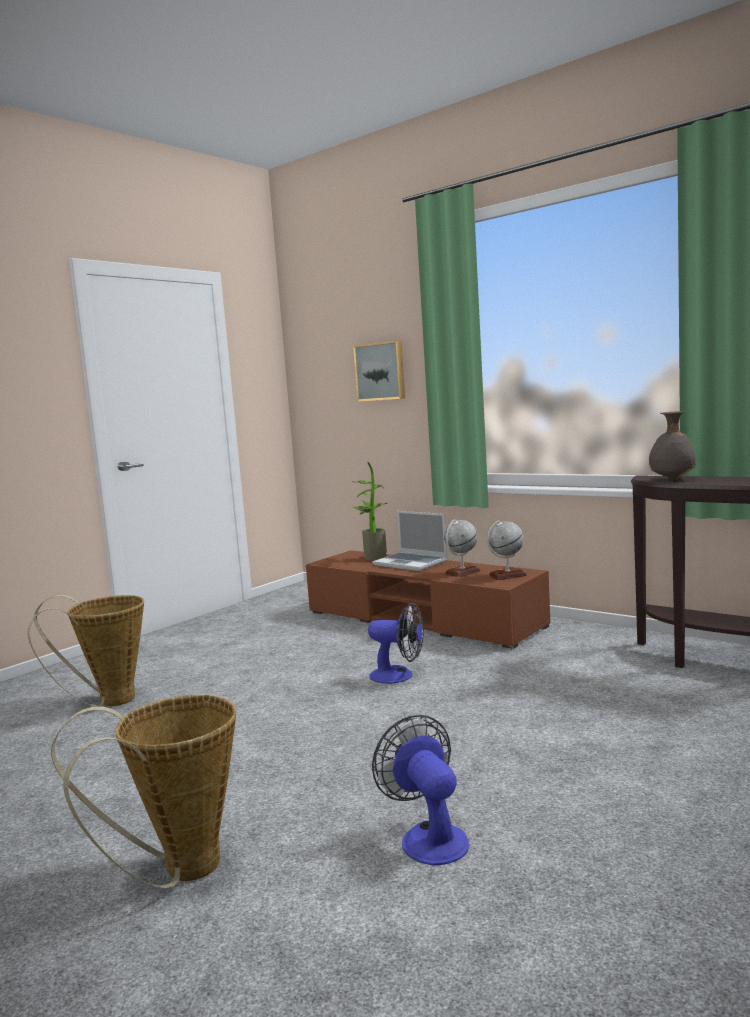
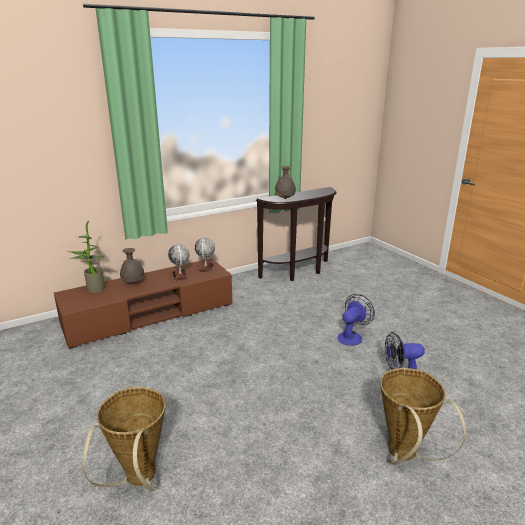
camera: 70 degrees left, 15 degrees up
(381, 371) = (54, 145): picture -> none
(399, 676) = (230, 344): fan -> fan (352, 336)
(411, 563) = (133, 282): laptop -> grey vase

